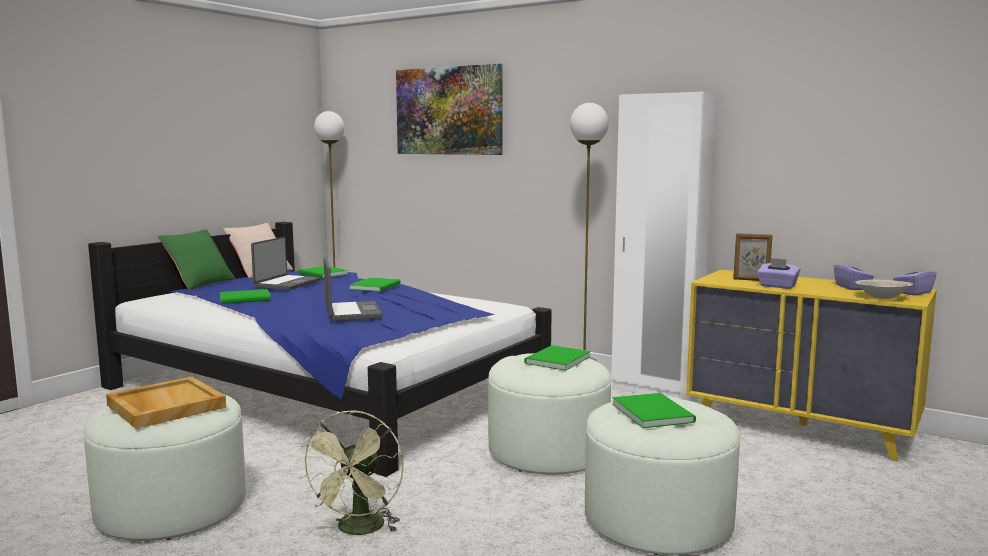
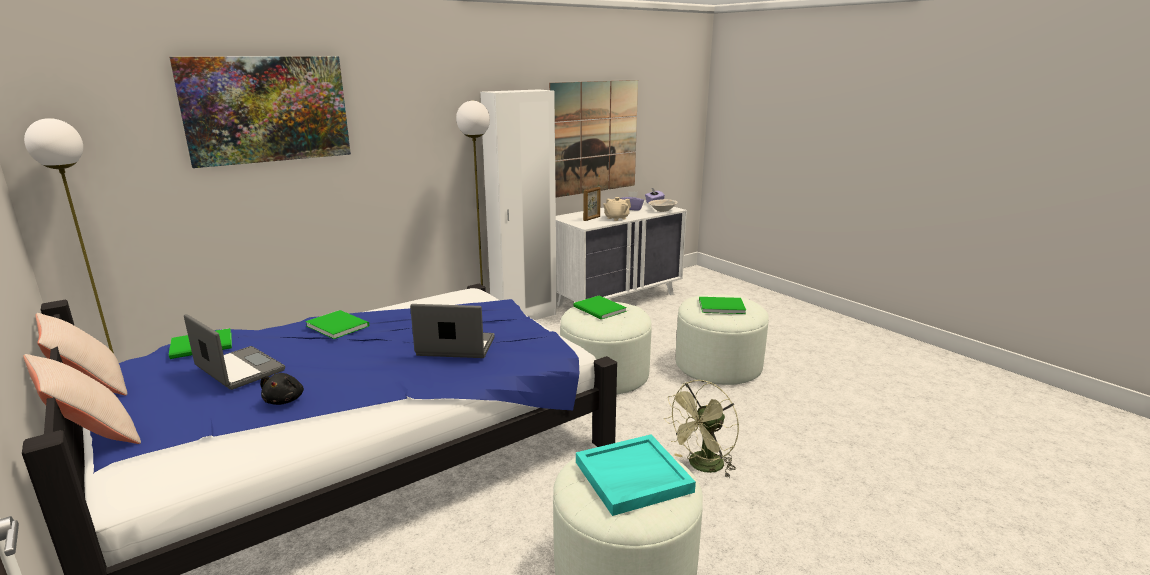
camera: 70 degrees left, 10 degrees up
(165, 406) = (632, 477): beige tray -> turquoise tray
(199, 283) = (93, 435): green pillow -> beige pillow
(247, 298) = (285, 400): green book -> black plush toy
(358, 530) = (702, 467): green fan -> green fan turned 105 degrees clockwise
(777, 286) = (616, 218): purple tissue box -> beige teapot
(801, 427) = (617, 299): yellow dresser -> white dresser
(819, 167) = (594, 137): none -> picture

